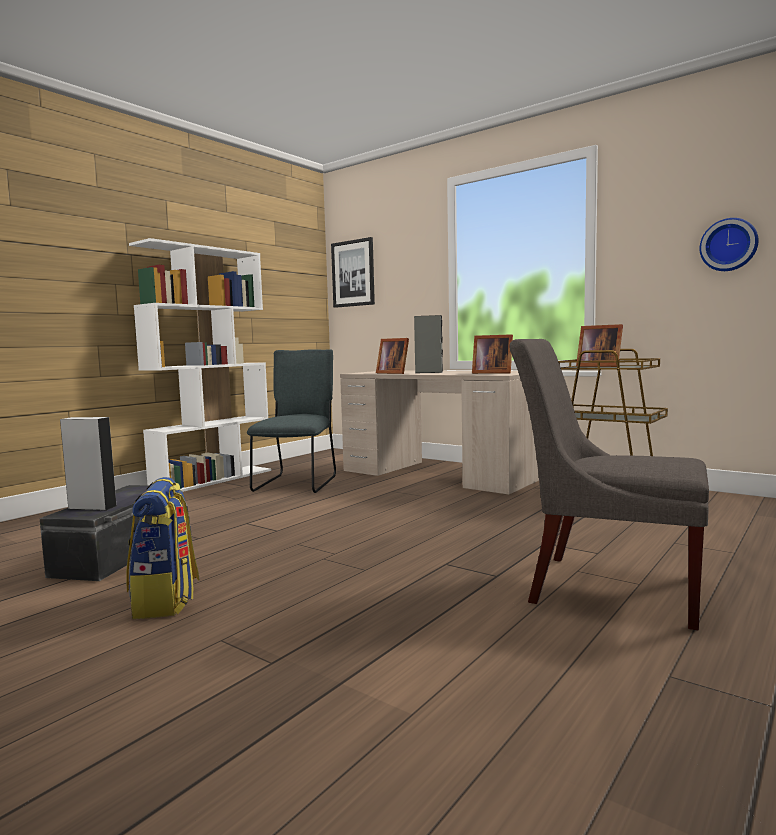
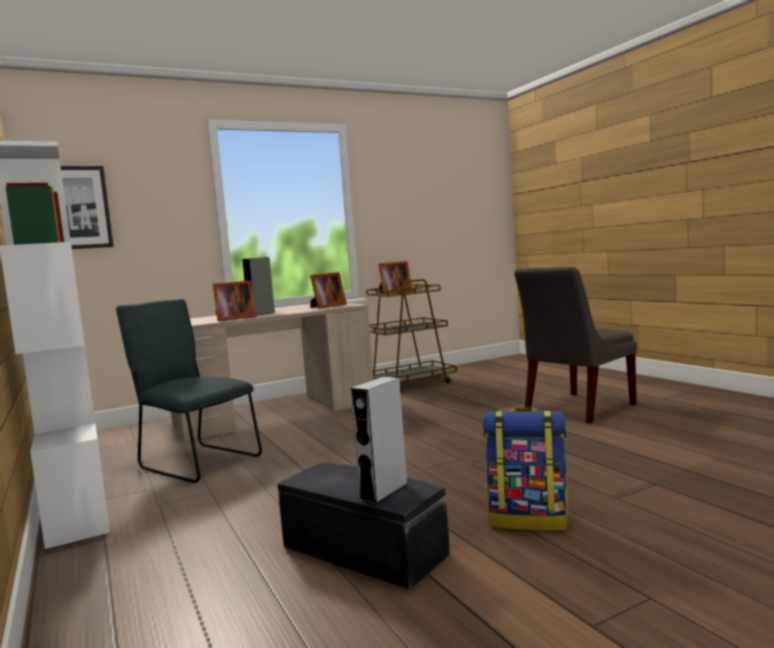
camera: 65 degrees left, 0 degrees up
(729, 245) = (429, 209): wall clock -> none

